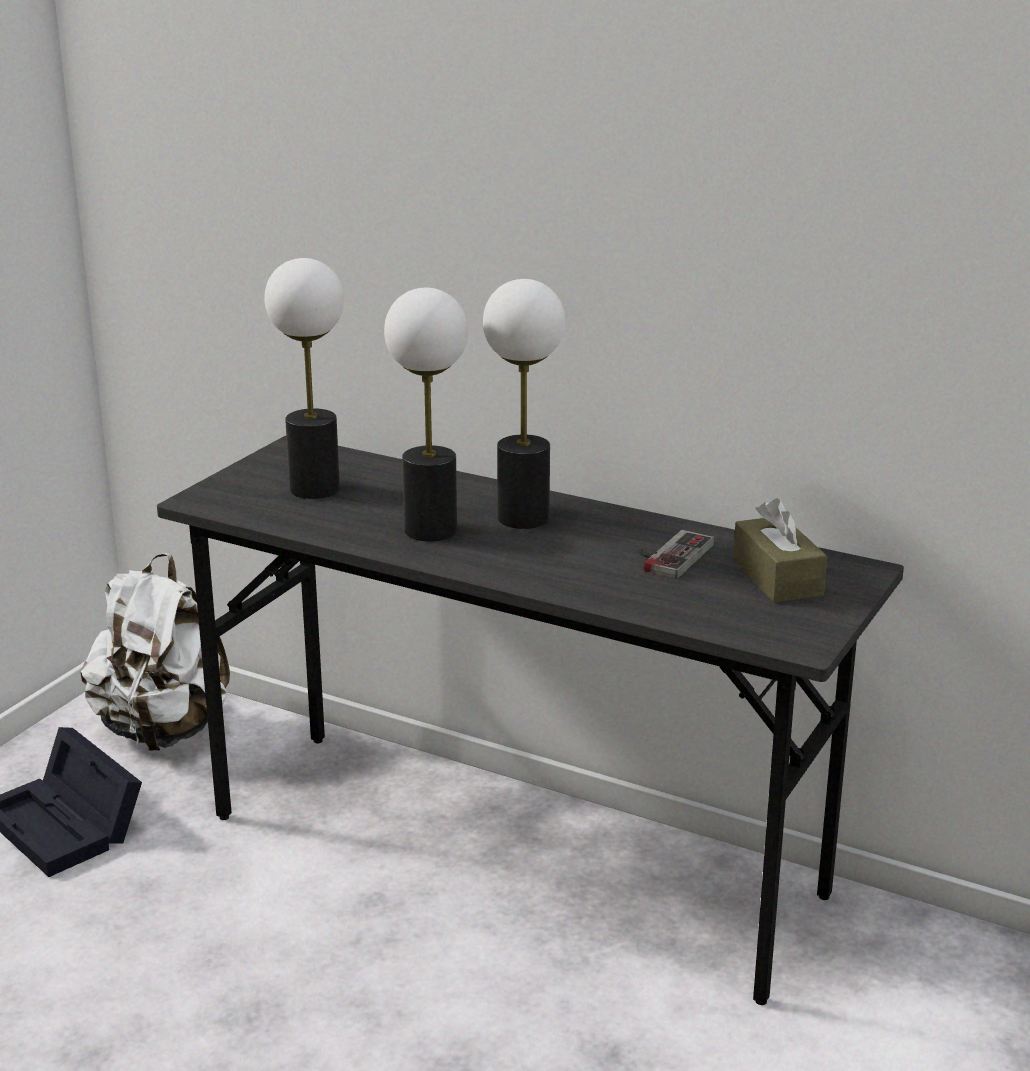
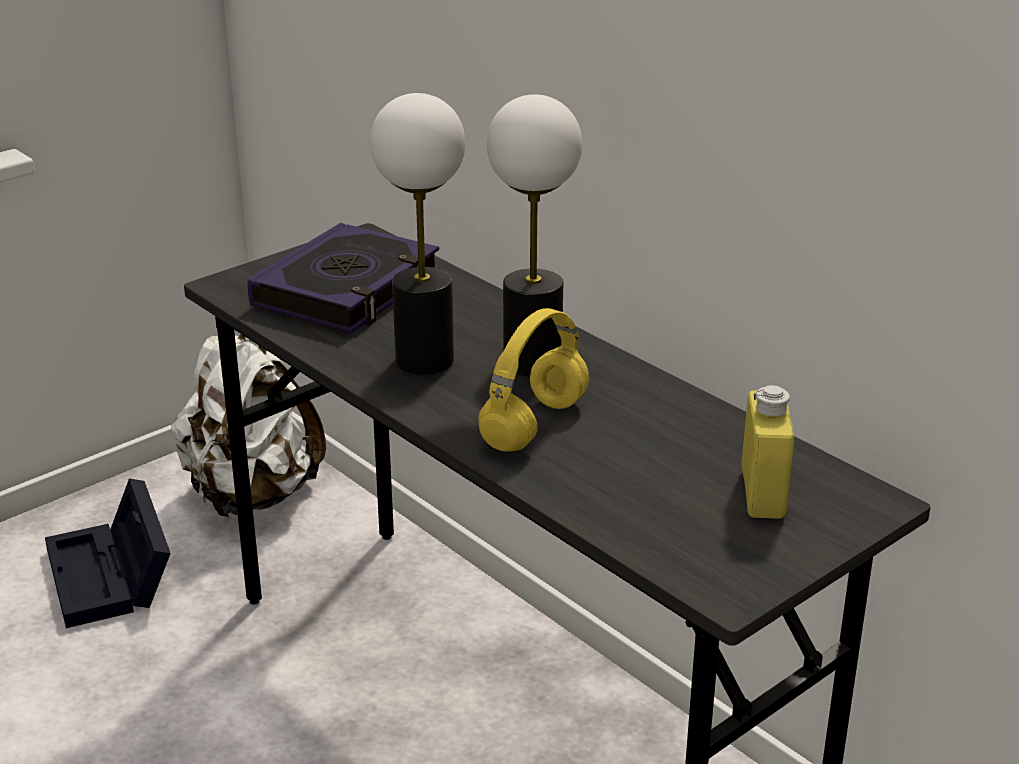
camera: 20 degrees right, 5 degrees up
(315, 488) = (347, 290): table lamp -> book
(562, 560) = (534, 423): none -> yellow headphones
(668, 555) = (657, 439): game controller -> none
(777, 578) = (762, 493): brown tissue box -> yellow bottle

